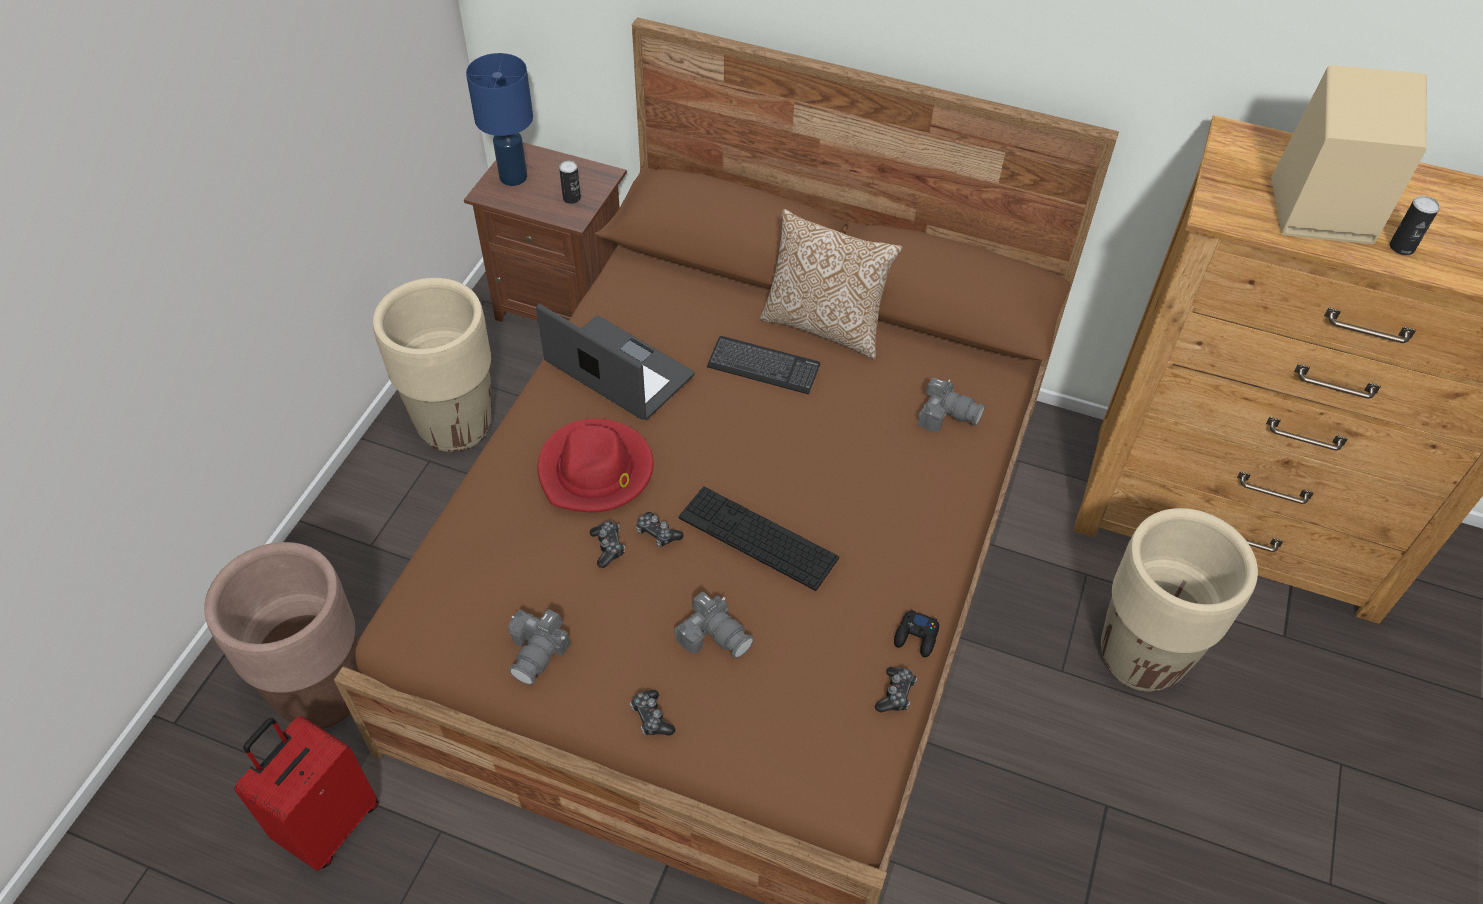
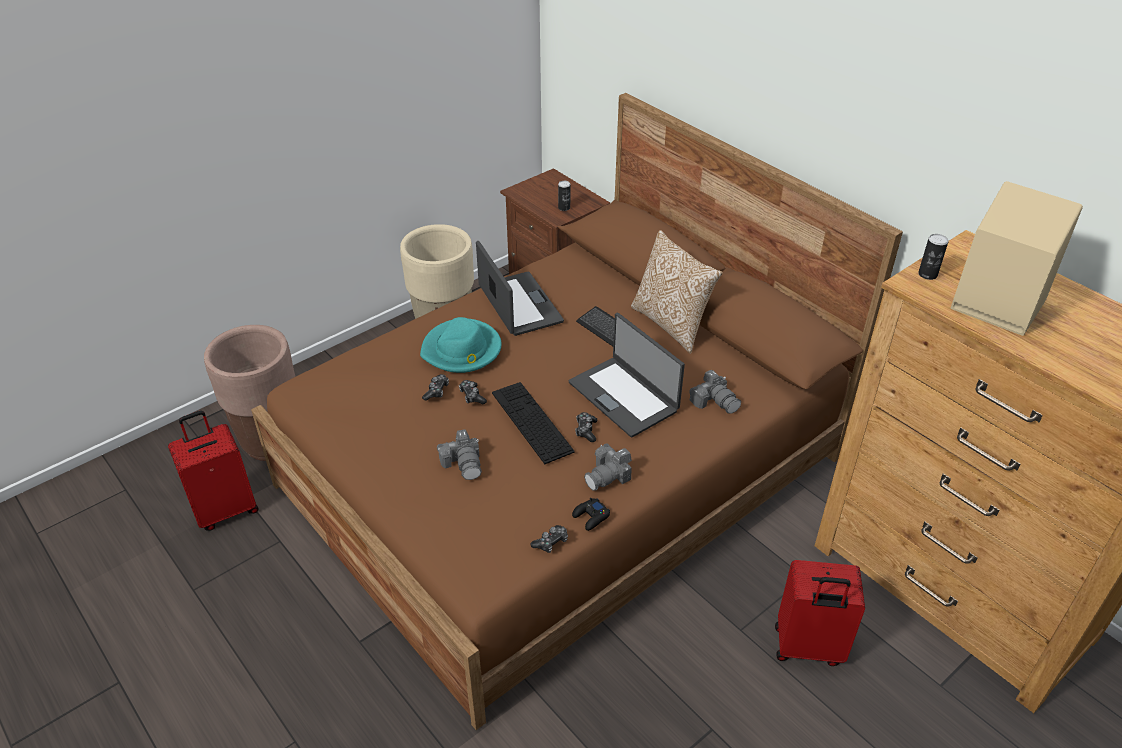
camera: 30 degrees right, 10 degrees down
(512, 177) = (537, 187): blue table lamp -> none
(538, 652) = (356, 430): camera -> camera (608, 476)
(596, 470) = (462, 350): red hat -> turquoise hat
(651, 717) = (391, 490): game controller -> game controller (586, 430)
(841, 452) = (624, 396): none -> laptop
(1140, 658) = (807, 648): beige planter -> red suitcase
(1401, 247) = (1045, 344): can -> can (927, 274)

